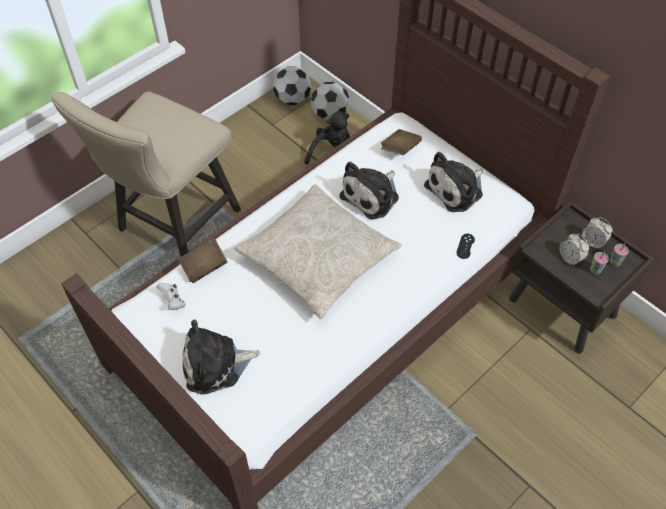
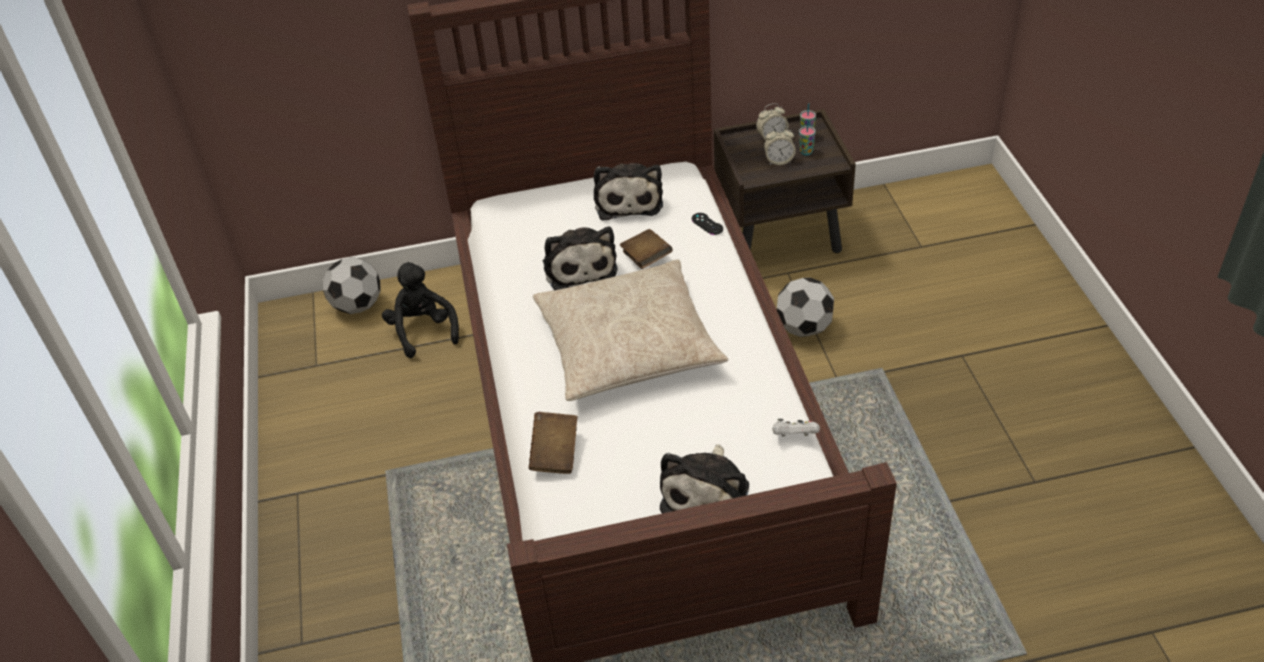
camera: 55 degrees left, 10 degrees down
(173, 225) = (380, 533): beige chair -> none
(173, 301) = (583, 503): white game controller -> white game controller (794, 436)
(292, 99) = (297, 329): football -> football (804, 328)
(400, 149) = (534, 218): brown book -> brown book (646, 259)

